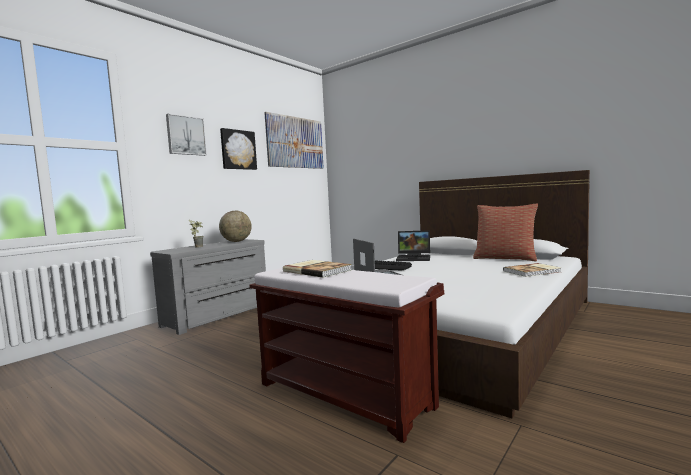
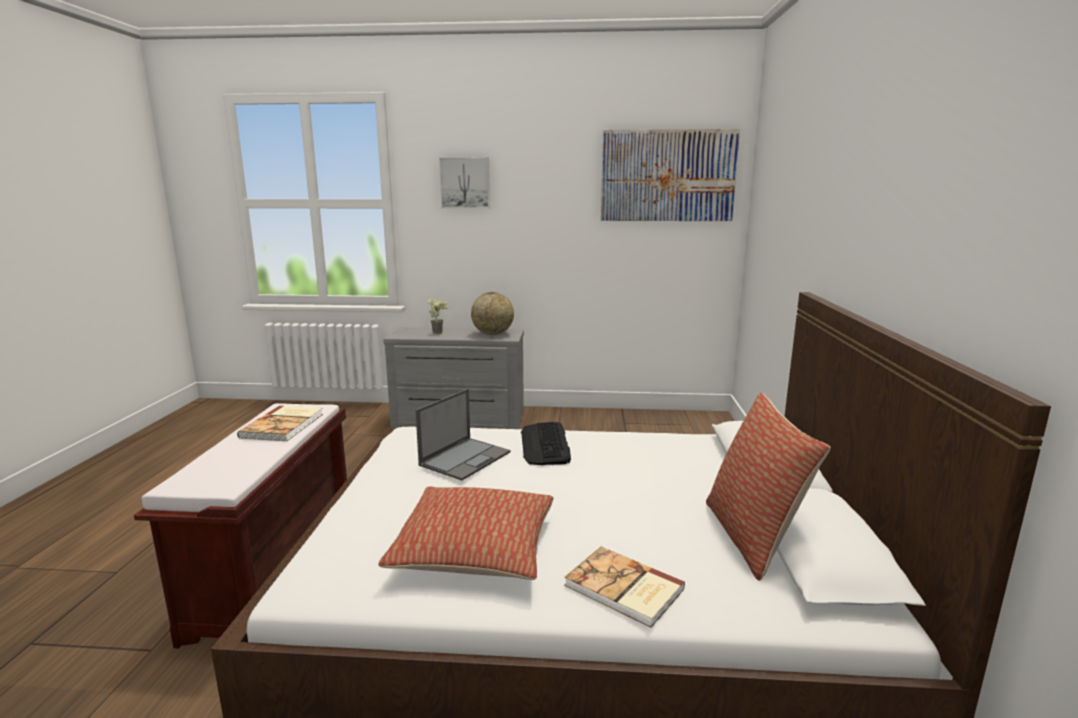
camera: 55 degrees right, 10 degrees up
(238, 150) = (545, 197): picture -> none
(414, 258) = (652, 450): laptop -> none
(484, 283) = (475, 551): none -> pillow

